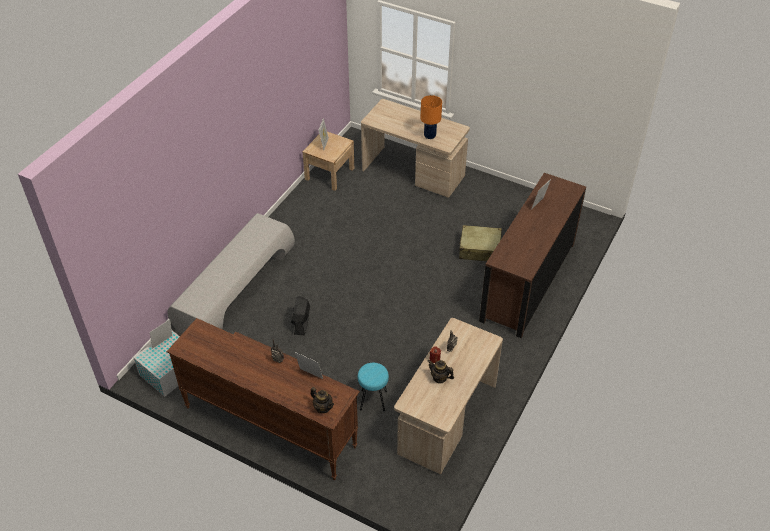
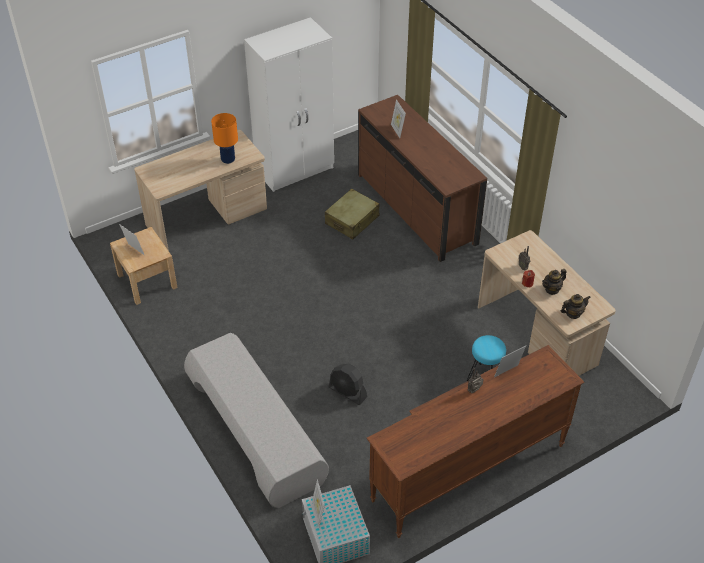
camera: 60 degrees left, 0 degrees up
(323, 407) = (553, 378): teapot -> teapot (573, 314)
(506, 194) = (295, 170): none -> white wardrobe

